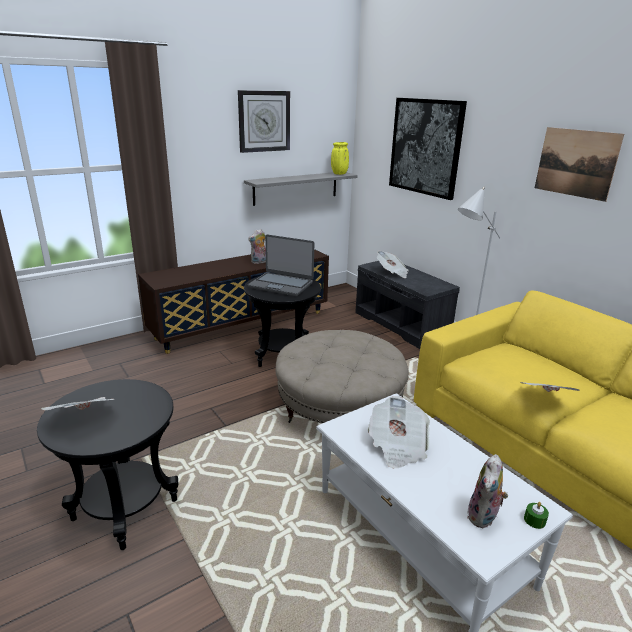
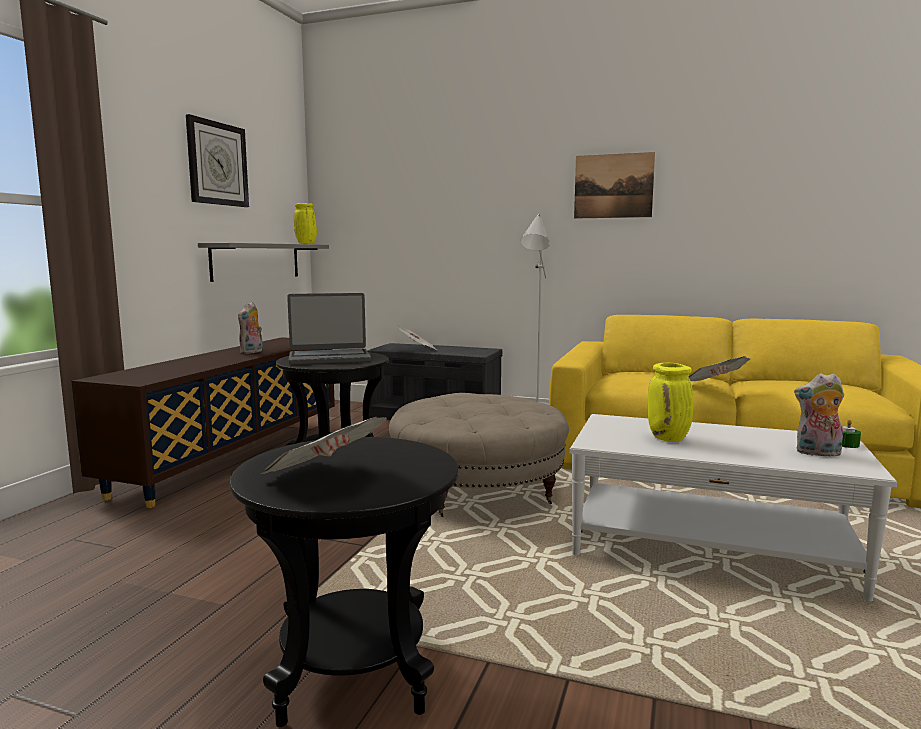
camera: 35 degrees left, 15 degrees down
(397, 446) = (669, 439): newspaper -> yellow vase
(425, 147) = (425, 198): picture -> none
(484, 517) = (817, 453): plush toy -> plush toy turned 105 degrees clockwise

